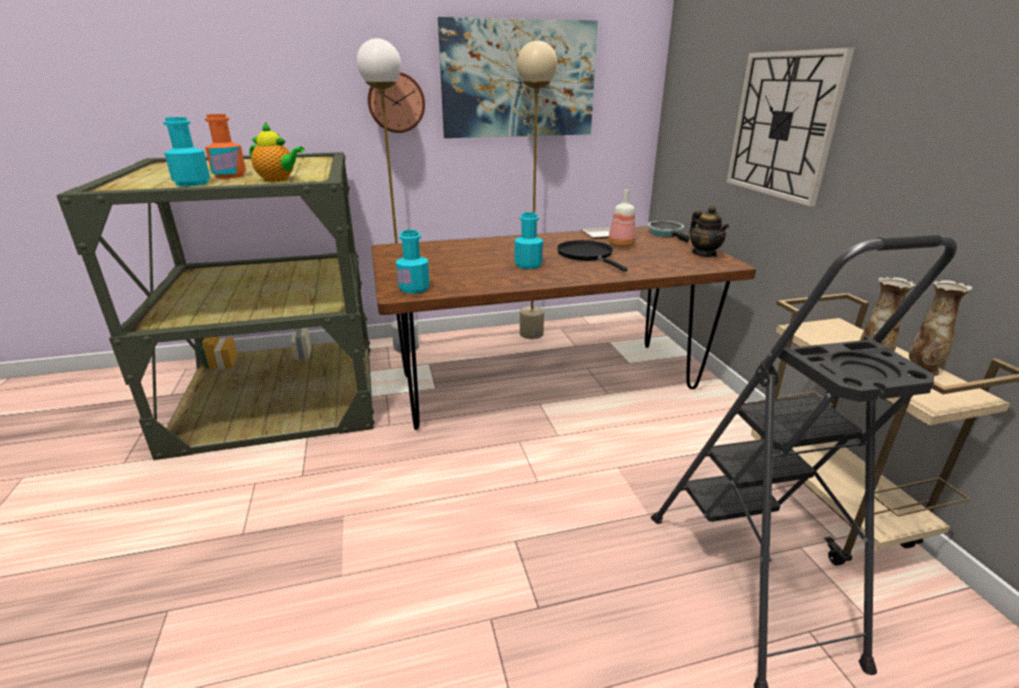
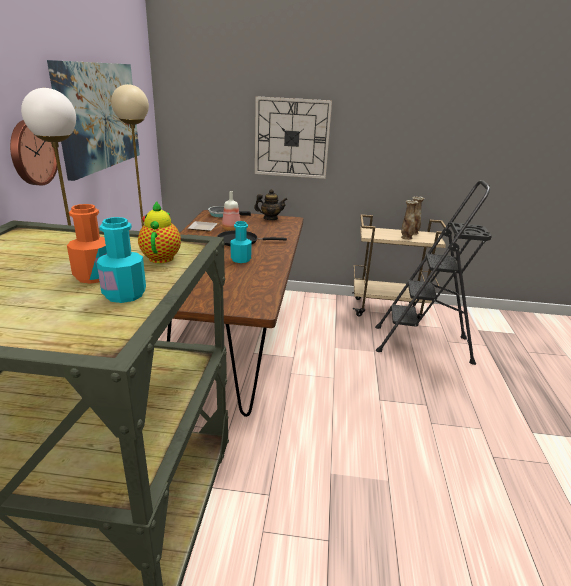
camera: 70 degrees left, 0 degrees up
(278, 180) = (162, 257): teapot -> teapot turned 45 degrees counterclockwise
(414, 288) = (253, 302): turquoise bottle -> none

